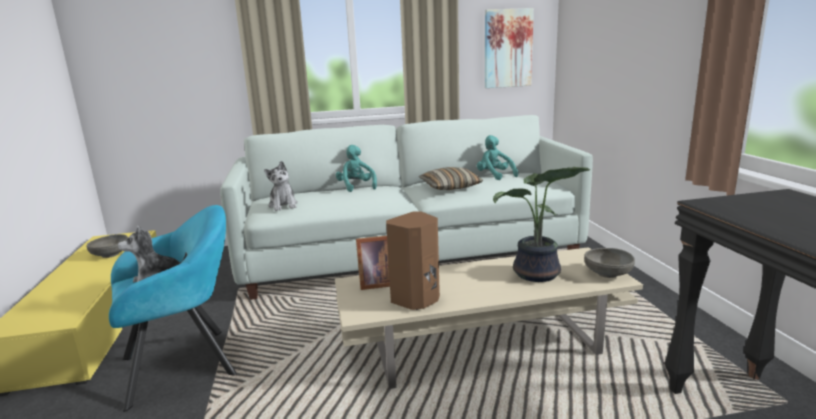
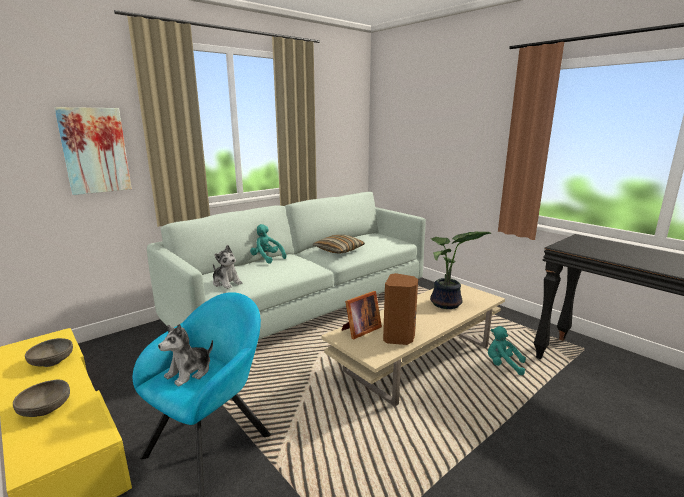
camera: 30 degrees left, 0 degrees up
(494, 176) = (358, 238): turquoise plush toy -> turquoise plush toy (503, 365)
(507, 48) = (341, 143): picture -> picture (95, 150)
(608, 273) = (482, 295): grey bowl -> grey bowl (45, 409)

